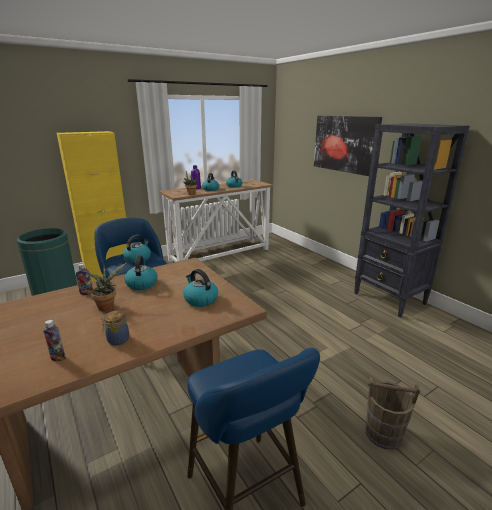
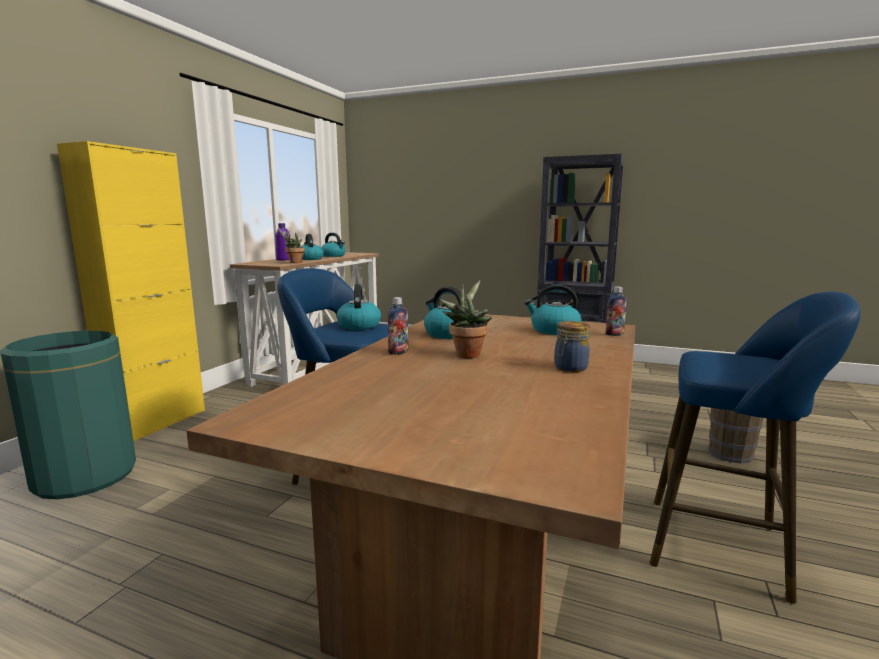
camera: 35 degrees left, 10 degrees down
(58, 357) = (552, 394): bottle -> bottle (614, 334)
(345, 144) = (471, 194): picture -> none

